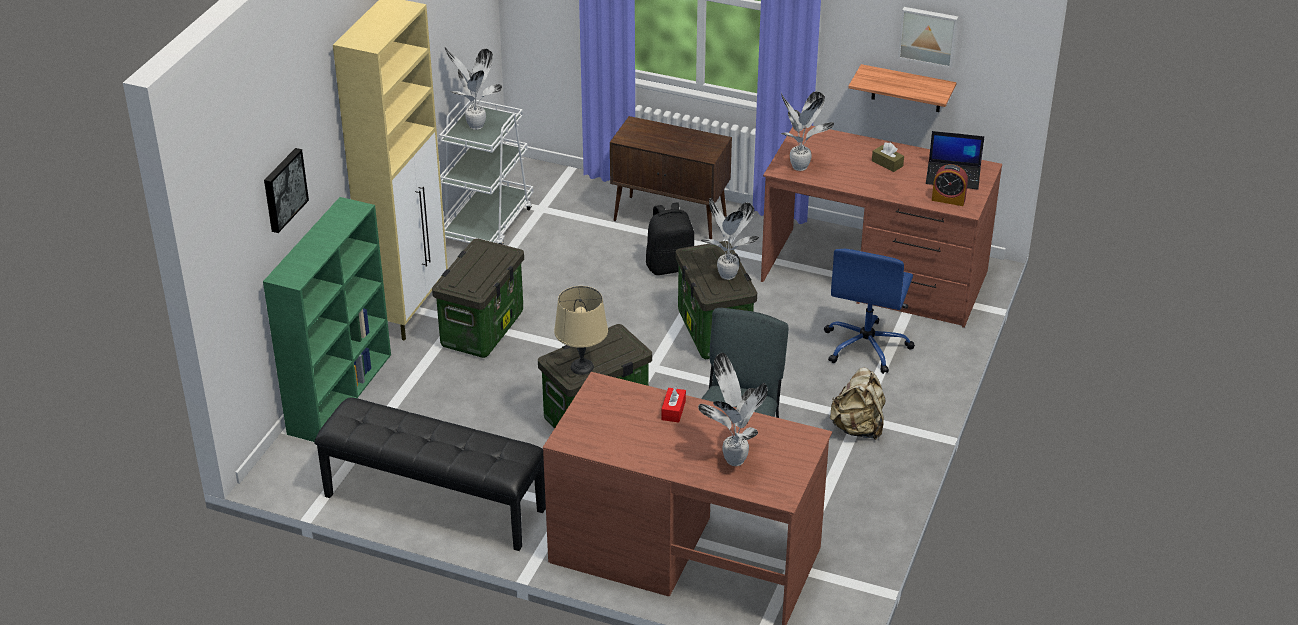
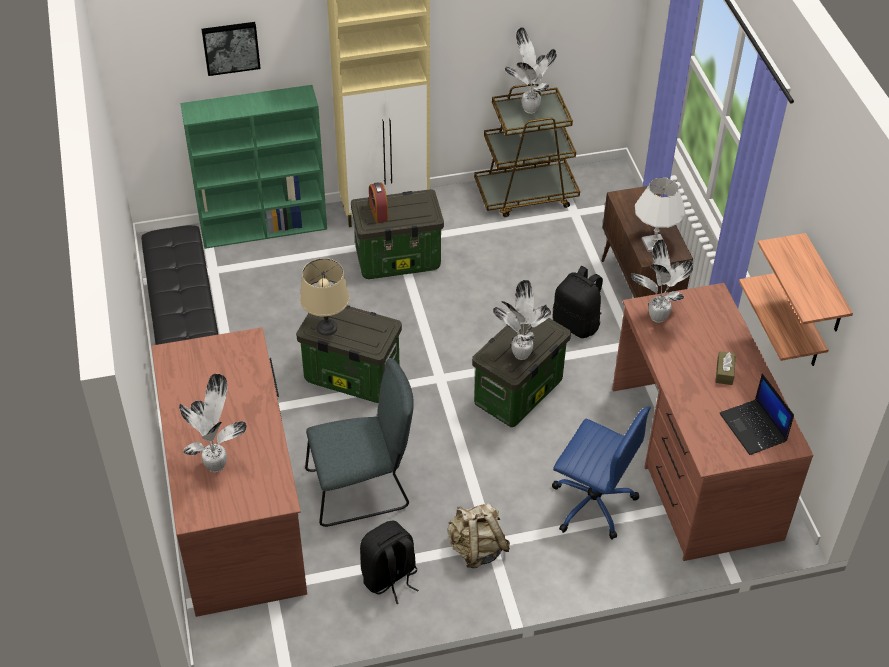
camera: 55 degrees right, 10 degrees up
(488, 223) = (526, 194): white cart -> brown cart
(673, 410) = (250, 398): red tissue box -> none
(695, 146) = (654, 243): none -> white table lamp
(845, 490) = (389, 578): none -> black backpack
(866, 346) = (591, 502): blue office chair -> blue office chair turned 135 degrees counterclockwise
(928, 36) = (824, 287): picture -> shelf
(948, 199) = (711, 440): alarm clock -> alarm clock (378, 212)

